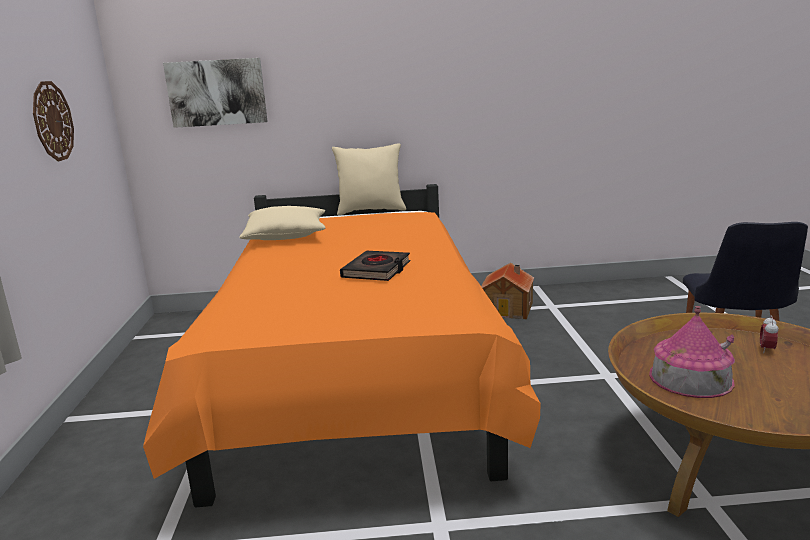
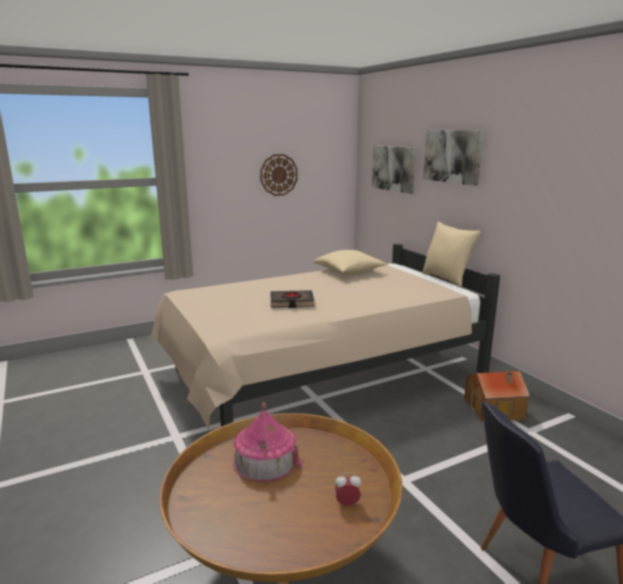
camera: 65 degrees right, 0 degrees up
(333, 63) = (452, 156): none -> picture
(354, 376) = (320, 373): orange bed -> beige bed

